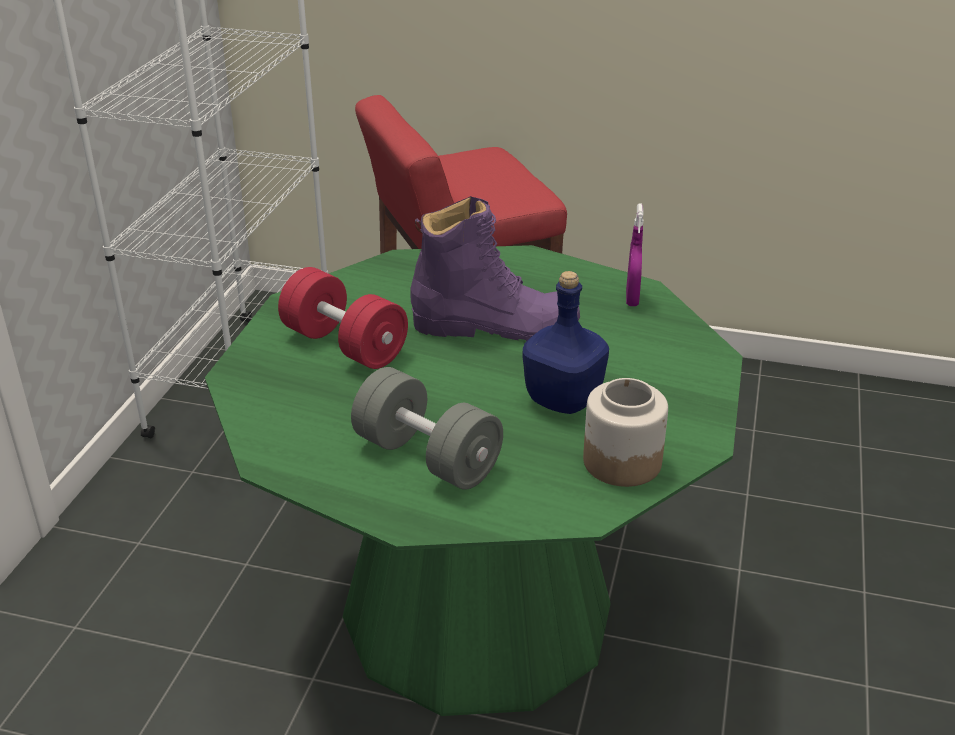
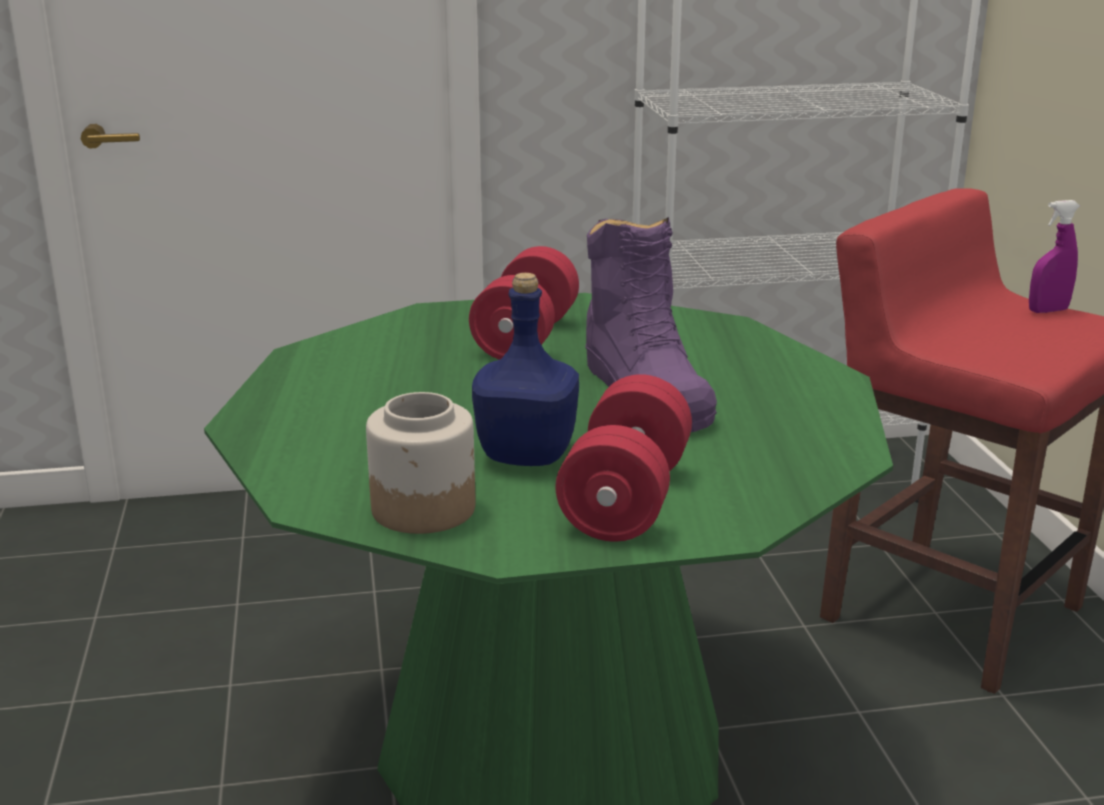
camera: 65 degrees right, 10 degrees down
(427, 457) = (357, 411): grey dumbbell -> none
(632, 298) = (816, 454): purple spray bottle -> purple spray bottle (1048, 310)
(653, 380) = (625, 499): none -> red dumbbell

